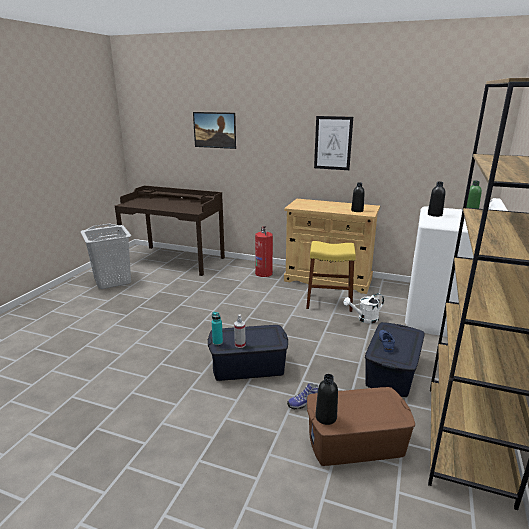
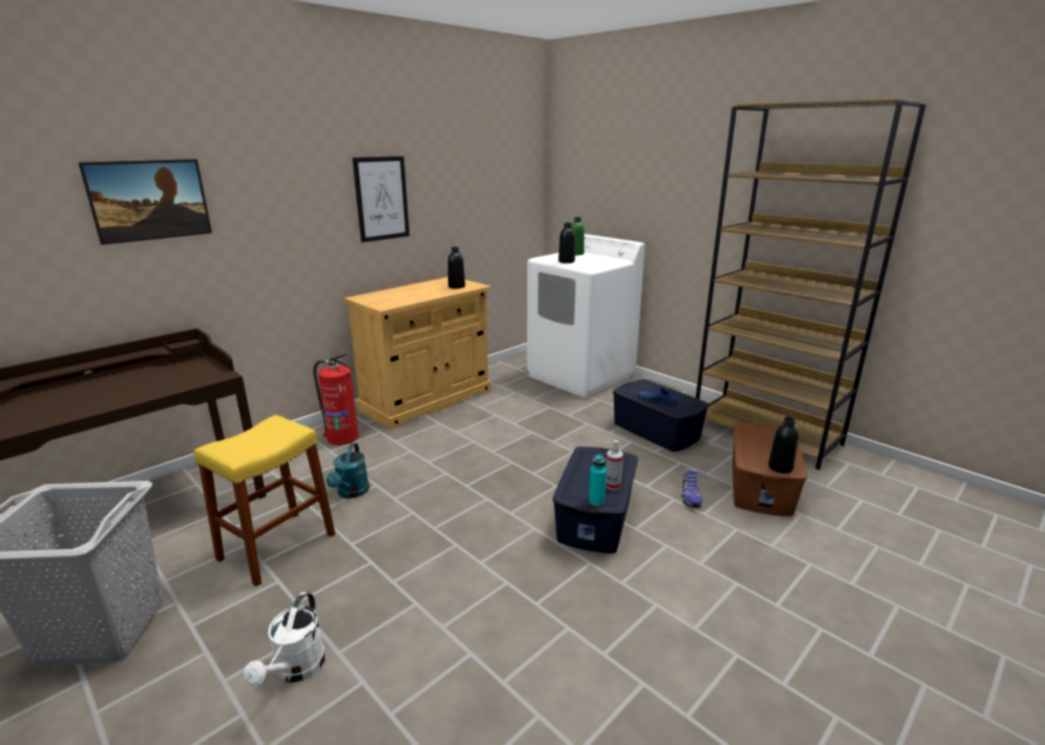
camera: 65 degrees left, 0 degrees up
(218, 291) = (351, 493): none -> turquoise watering can
(329, 302) = (487, 418): yellow stool -> yellow stool (277, 546)
(364, 319) = (546, 411): white watering can -> white watering can (296, 670)

